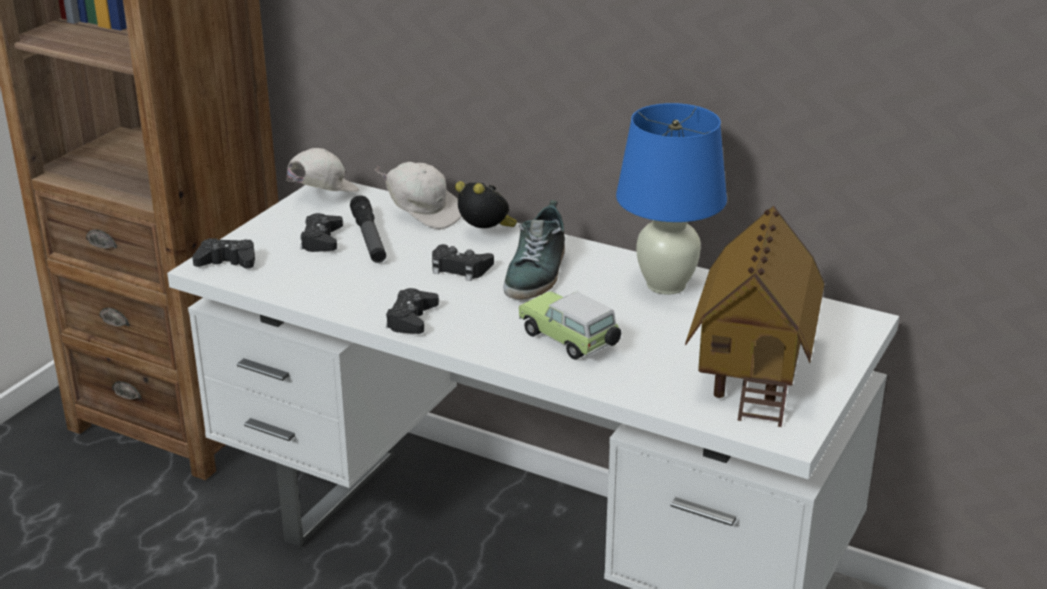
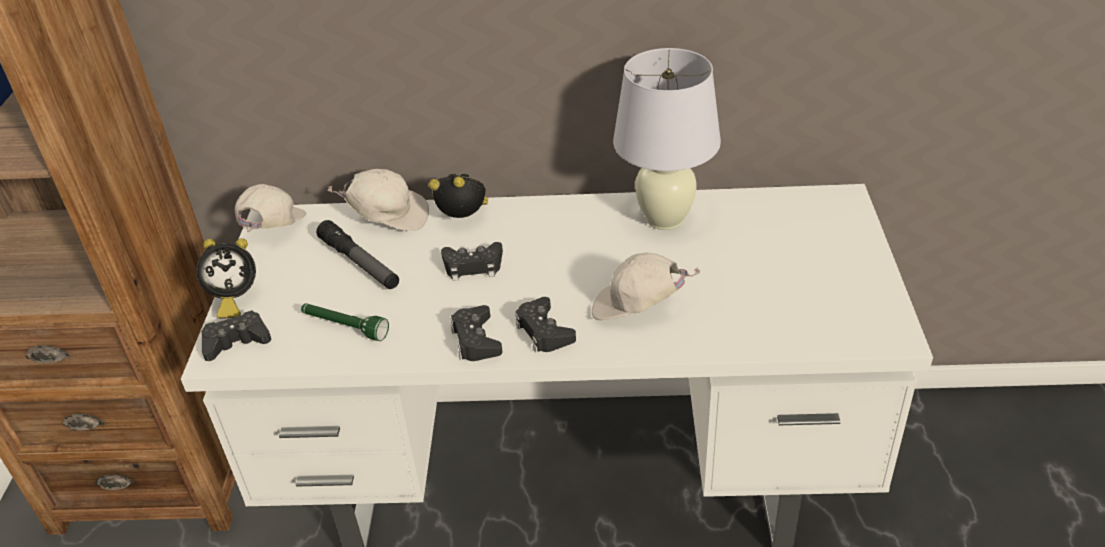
camera: 25 degrees left, 10 degrees up
(250, 234) = (233, 300): none -> alarm clock
(316, 278) = (344, 327): none -> green flashlight
(321, 240) = (314, 281): black game controller -> black game controller (544, 331)
(537, 272) = (546, 245): shoe -> none
(570, 341) = (637, 309): toy car -> white cap
(666, 285) = (664, 219): blue table lamp -> white table lamp
(753, 370) = (808, 280): toy house -> none

